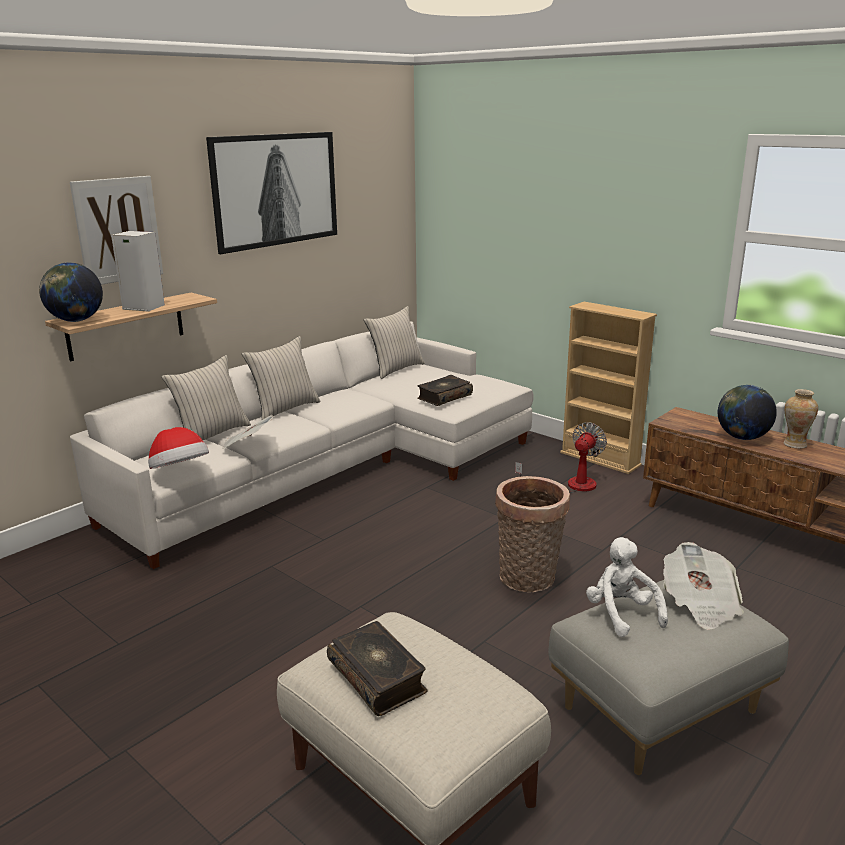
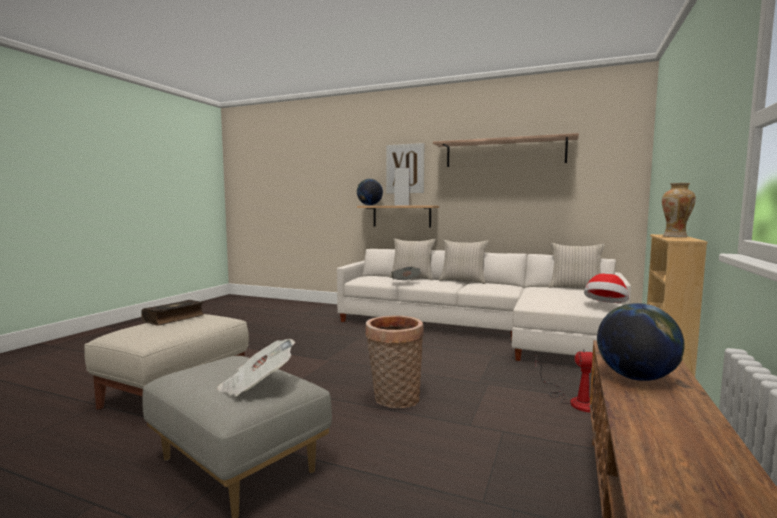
camera: 70 degrees right, 15 degrees down
(180, 472) = (363, 279): hat -> hat (605, 305)
(275, 190) = (504, 153): picture -> shelf
(444, 397) = (543, 298): book -> none
(621, 613) = (242, 363): white plush toy -> none
(794, 444) = (677, 408): vase -> vase (675, 236)

